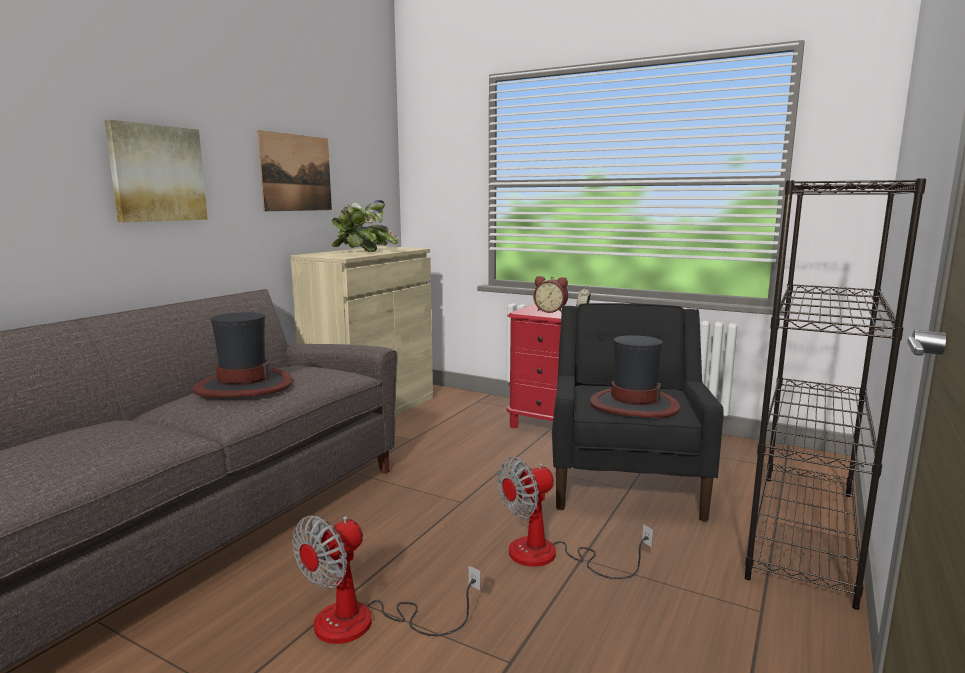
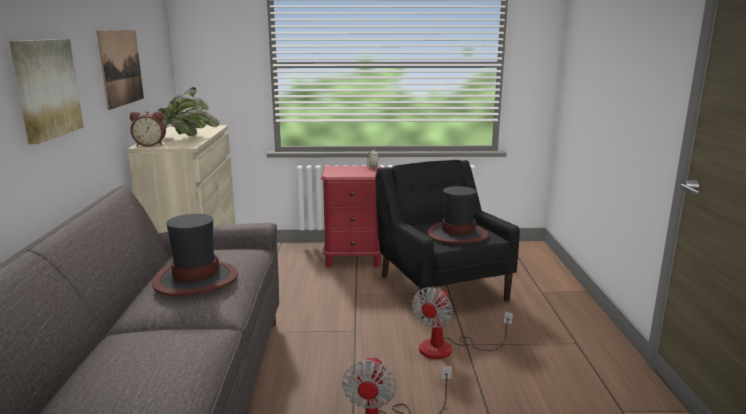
camera: 30 degrees left, 5 degrees up
(551, 311) = (350, 170): alarm clock -> alarm clock (150, 145)
(805, 533) = (560, 294): black bookcase -> none

